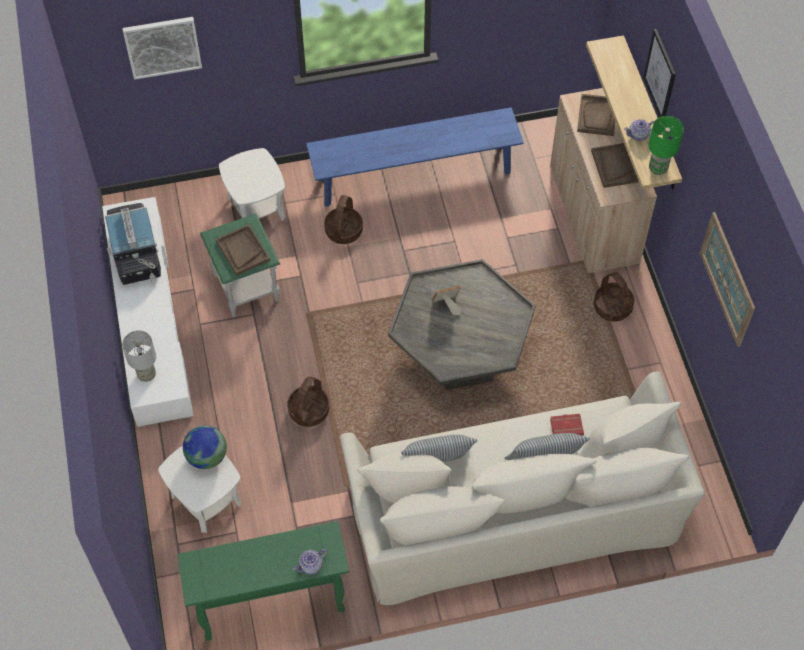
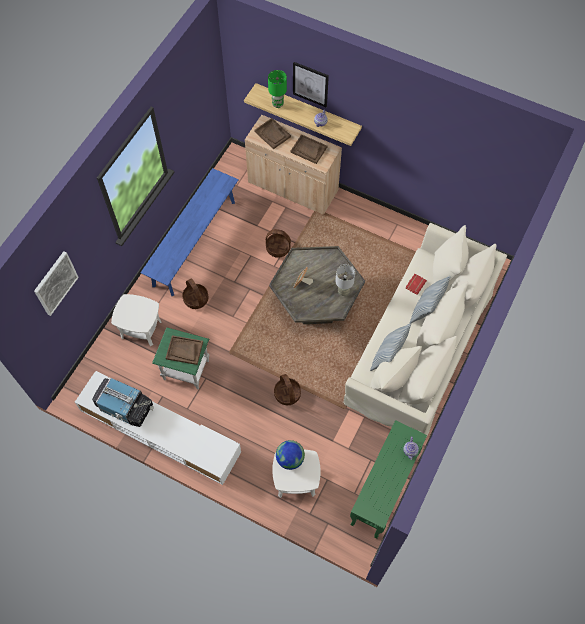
camera: 50 degrees left, 5 degrees up
(147, 375) = (207, 455): grey table lamp -> grey table lamp (343, 291)
(613, 307) = (350, 219): basket -> basket (278, 248)
(657, 168) = (347, 130): green table lamp -> green table lamp (277, 104)
(727, 279) = (436, 151): picture -> none

